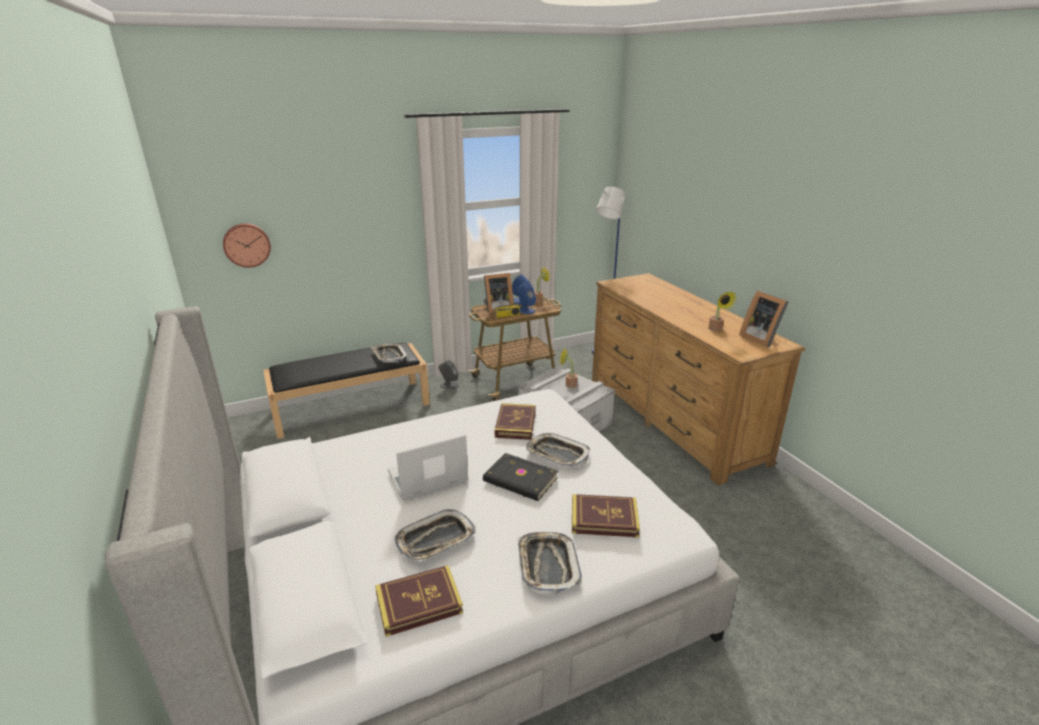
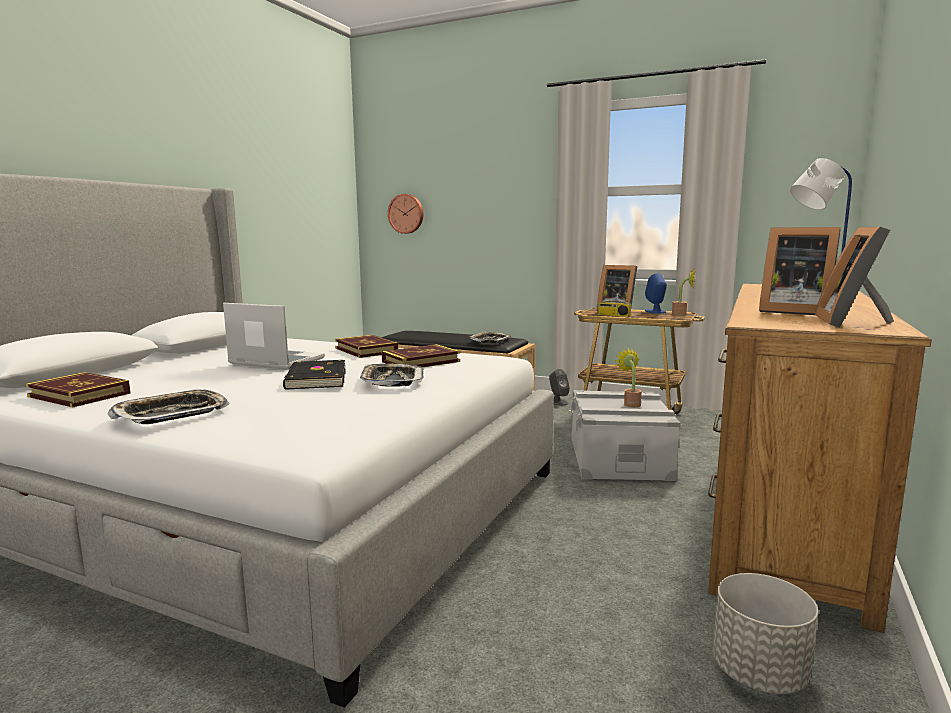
camera: 50 degrees right, 15 degrees down
(435, 540) = (178, 380): tray -> none
(525, 310) = (644, 316): blue speaker -> none
(604, 519) = (283, 412): book -> book (366, 350)
(716, 330) = (793, 311): potted plant -> picture frame
(776, 510) = (759, 674): none -> grey planter

